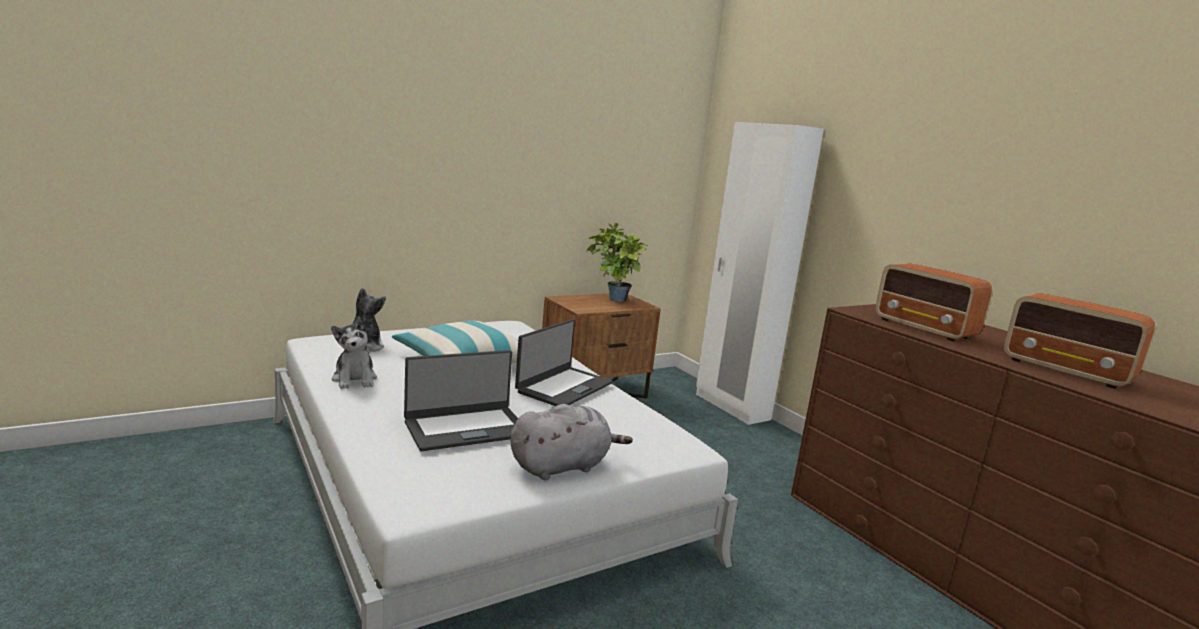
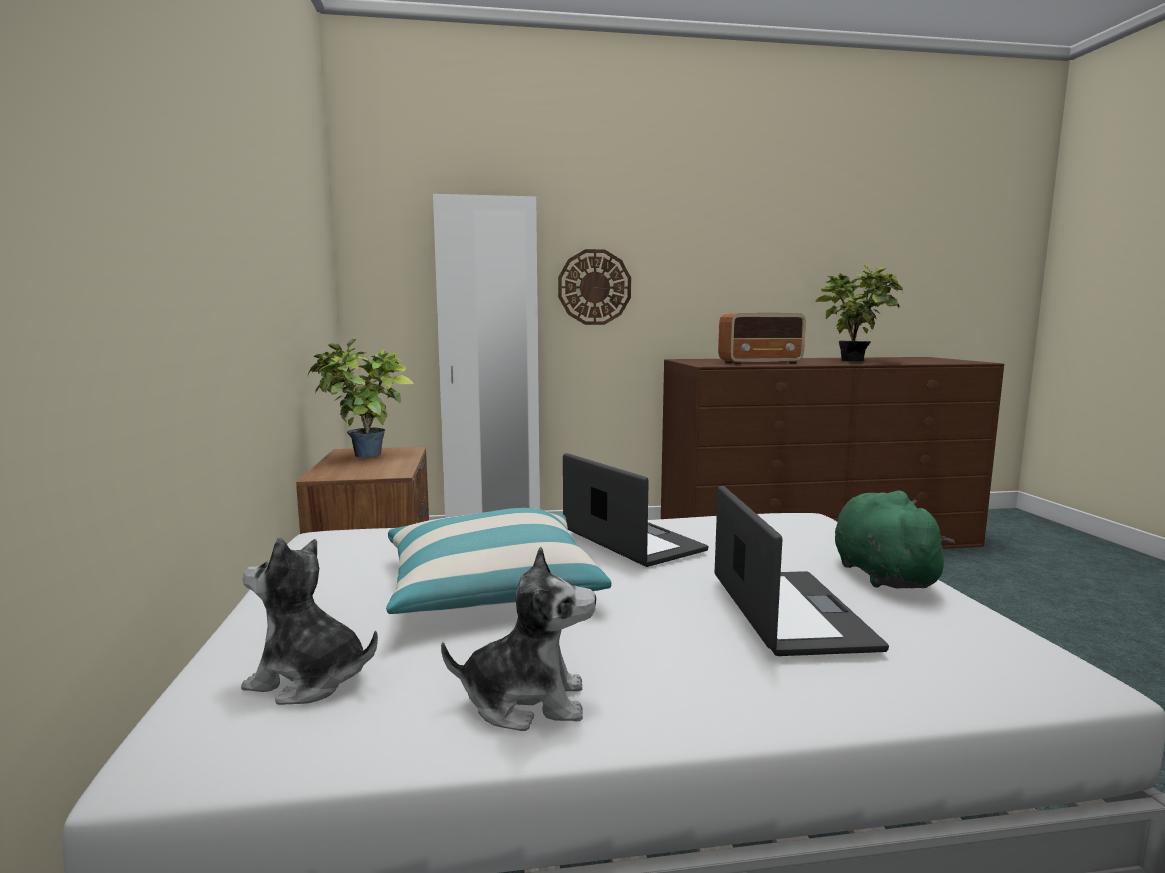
camera: 65 degrees left, 5 degrees down
(563, 466) = (881, 574): grey plush toy -> green plush toy
(859, 213) = (594, 287): none -> wall clock
(1067, 371) = (856, 361): radio -> potted plant

